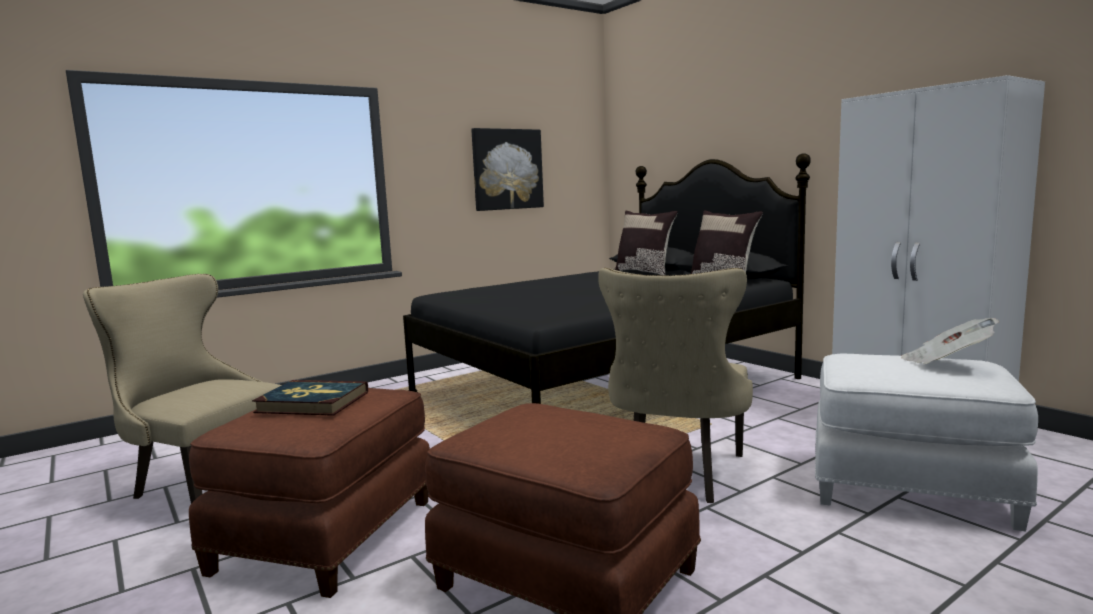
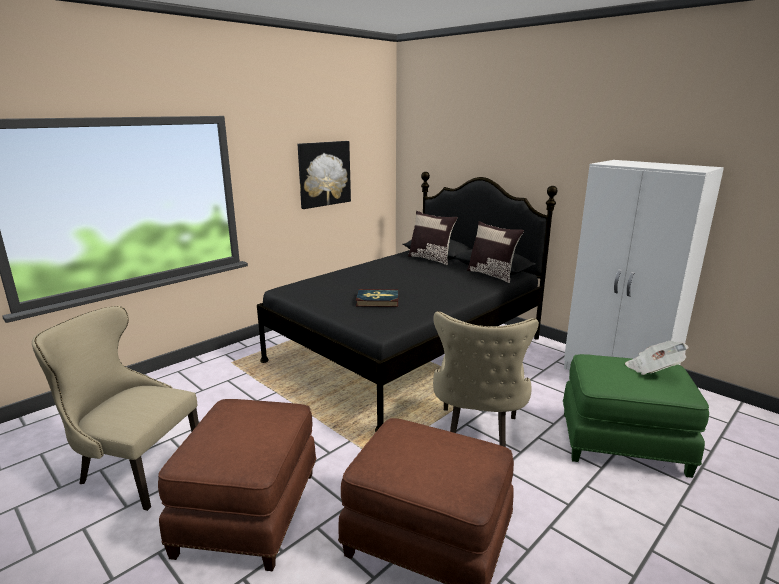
camera: 10 degrees left, 10 degrees up
(312, 402) = (238, 428): book -> book (377, 300)
(909, 489) = (622, 444): white ottoman -> green ottoman

